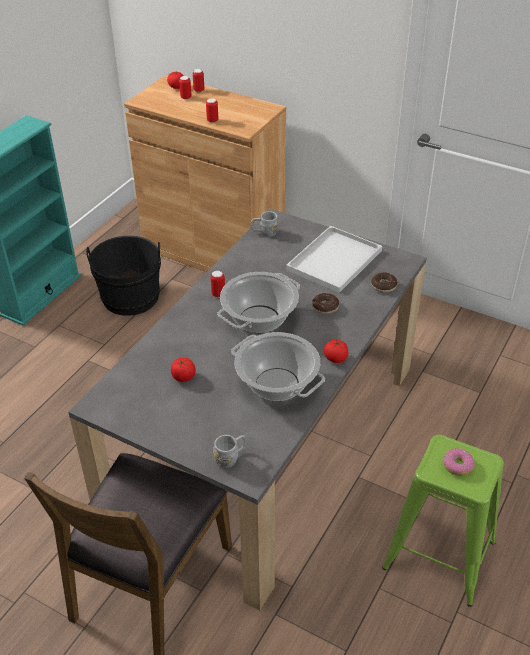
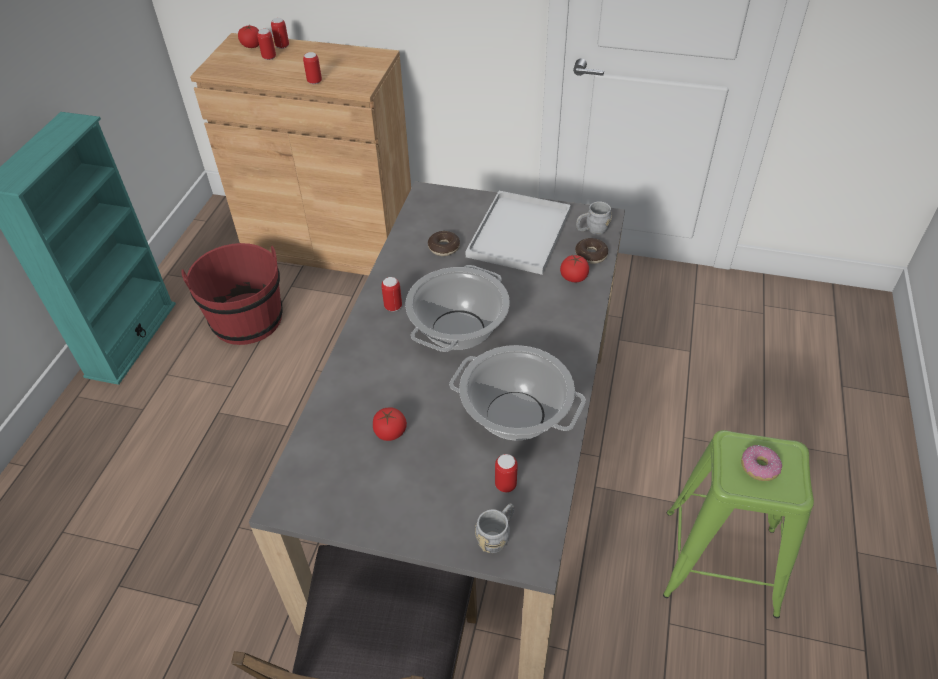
camera: 15 degrees left, 5 degrees up
(130, 297) = (247, 320): black bucket -> red bucket
(250, 427) = (505, 485): none -> can
(264, 232) = (420, 214): grey mug -> grey mug (592, 230)
(325, 307) = (533, 296): donut -> donut (444, 247)
(335, 358) = (573, 363): tomato -> tomato (573, 277)

